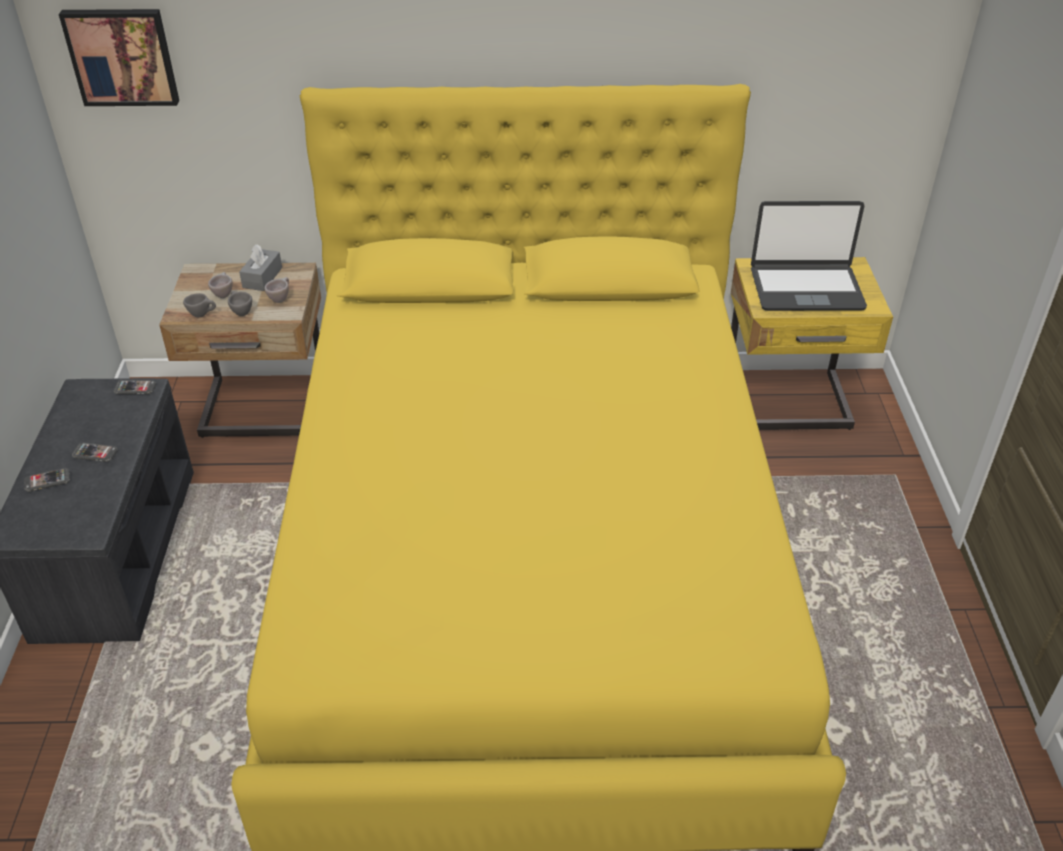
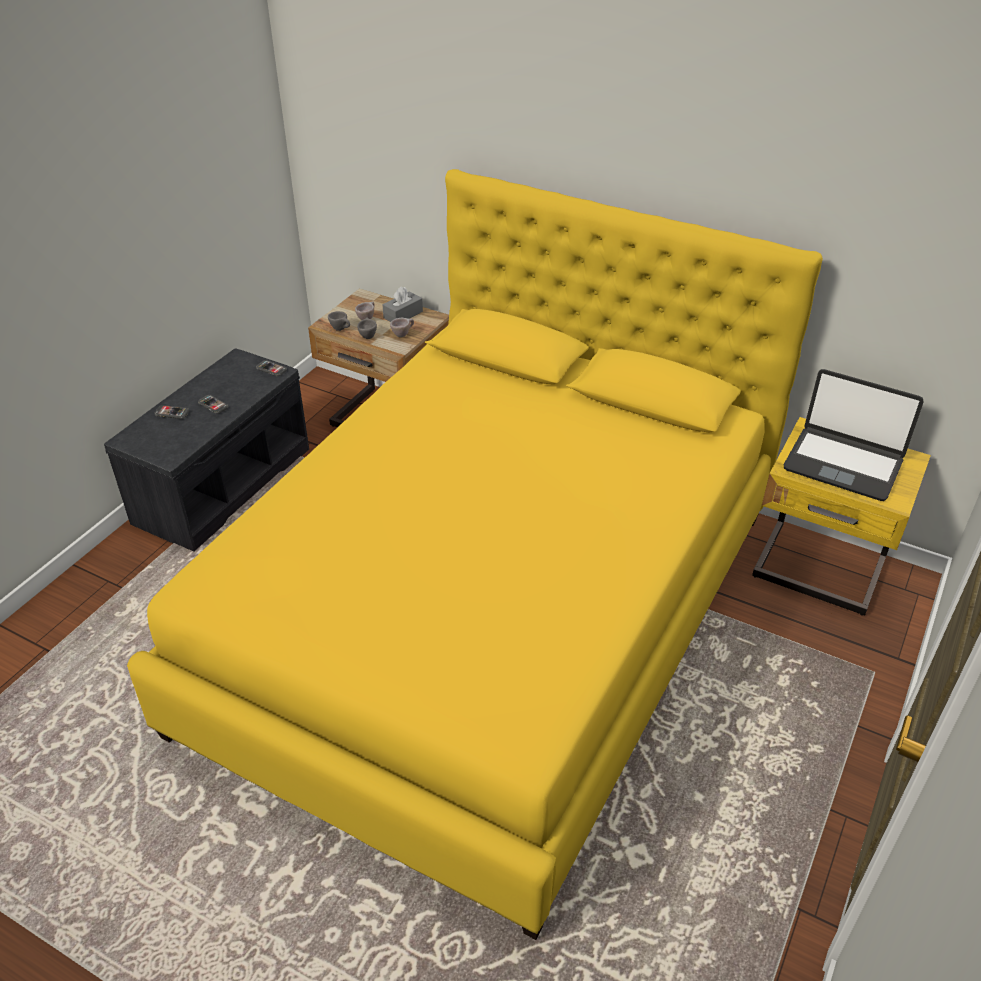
camera: 30 degrees right, 0 degrees up
(122, 56) = (337, 115): picture -> none

